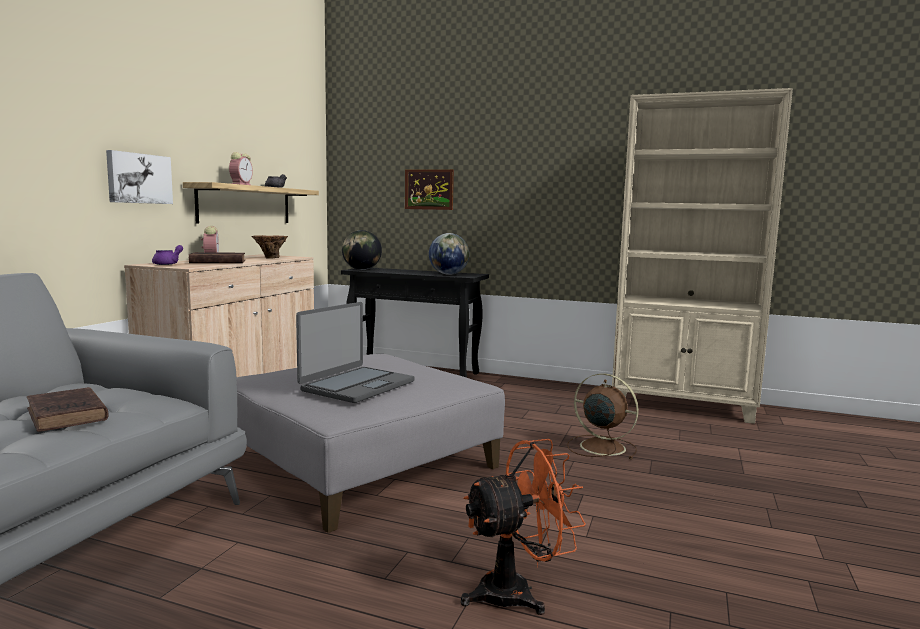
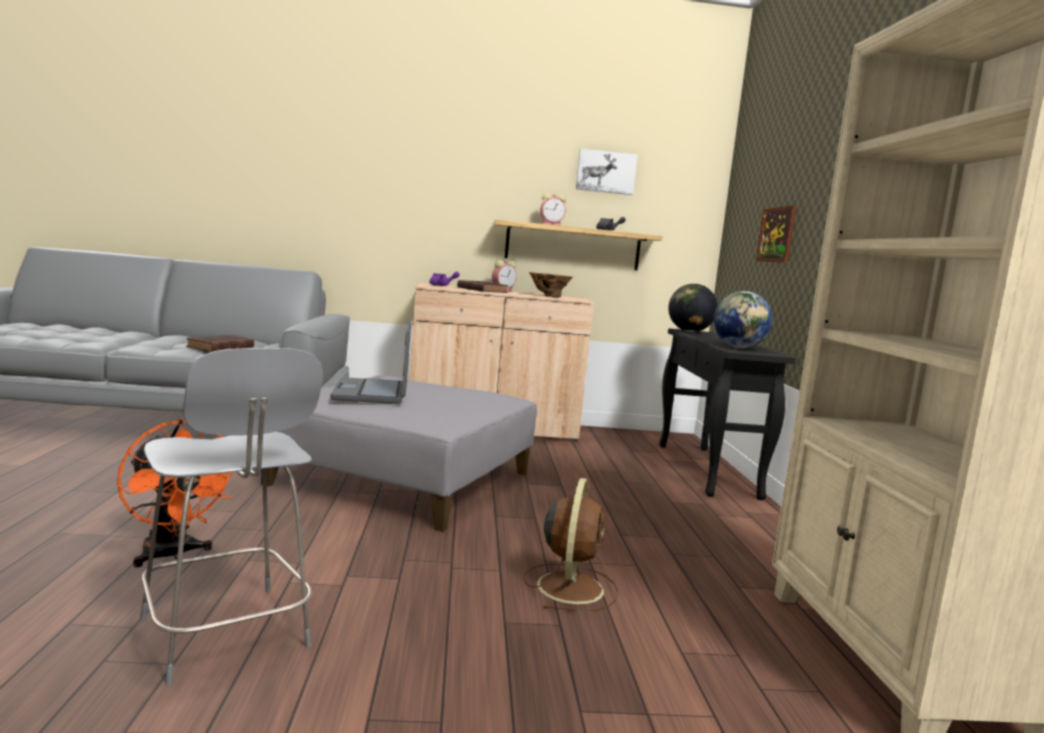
camera: 65 degrees right, 0 degrees up
(138, 178) = (448, 216): picture -> picture (605, 172)
(357, 386) = (372, 393): laptop -> laptop turned 75 degrees clockwise
(679, 568) = (225, 635): none -> grey stool

